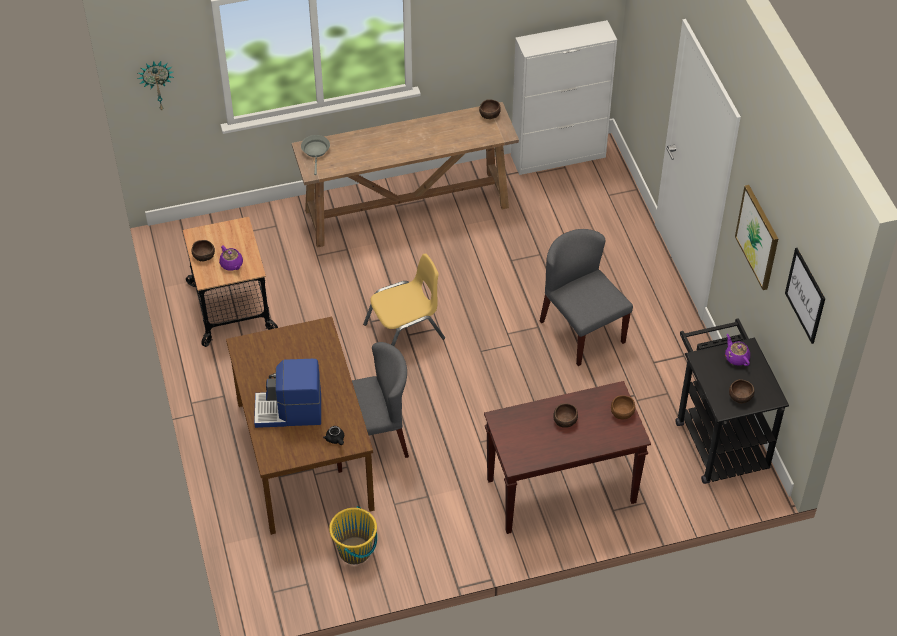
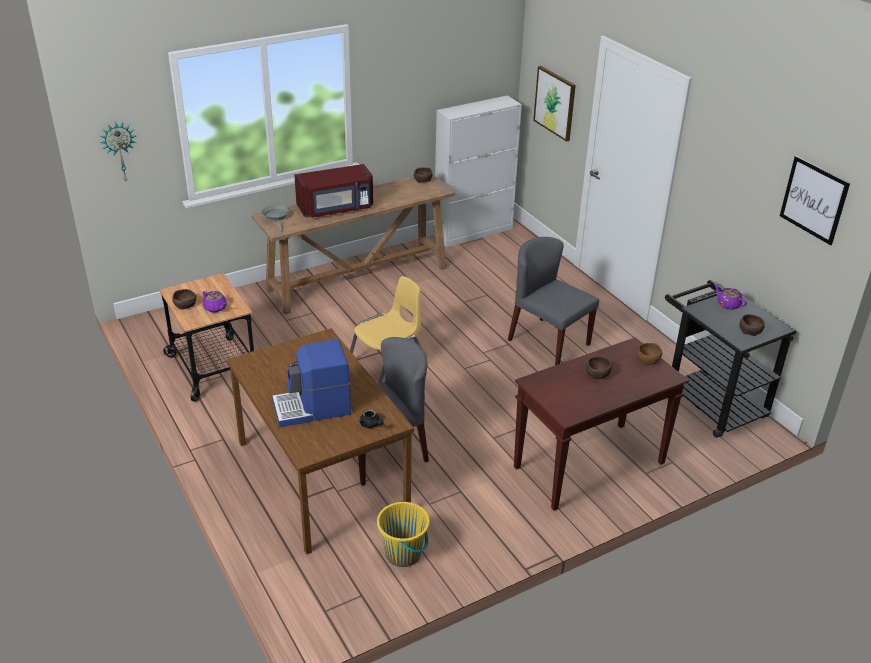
camera: 15 degrees left, 15 degrees down
(381, 147) = (336, 208): none -> red microwave
(758, 237) = (729, 183): picture -> picture (555, 103)

